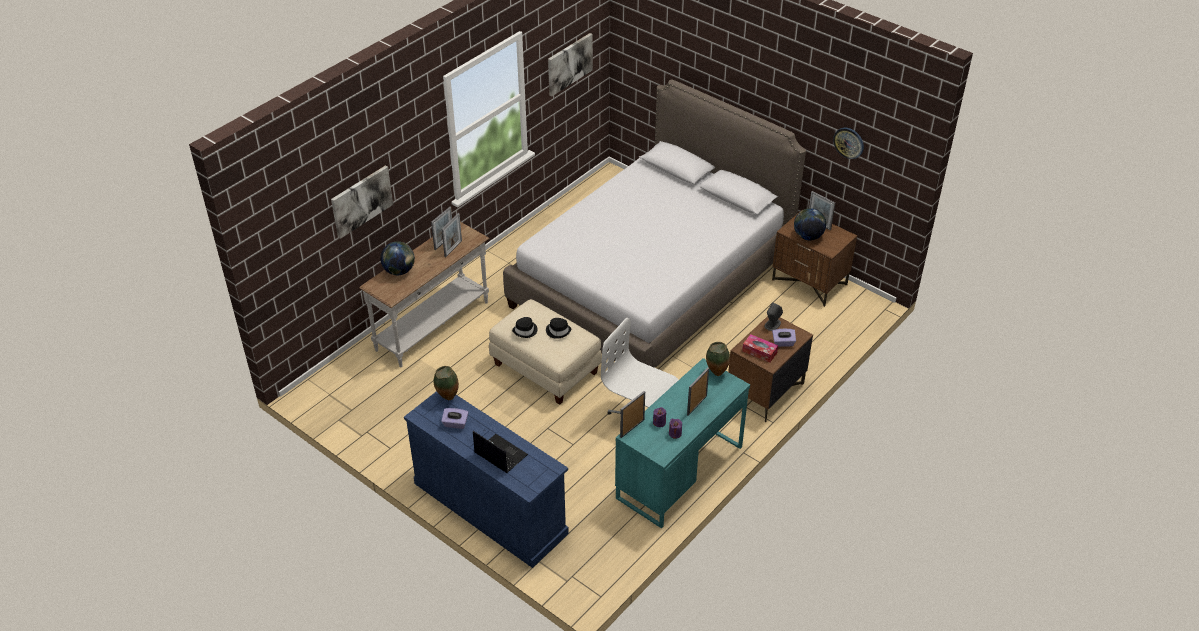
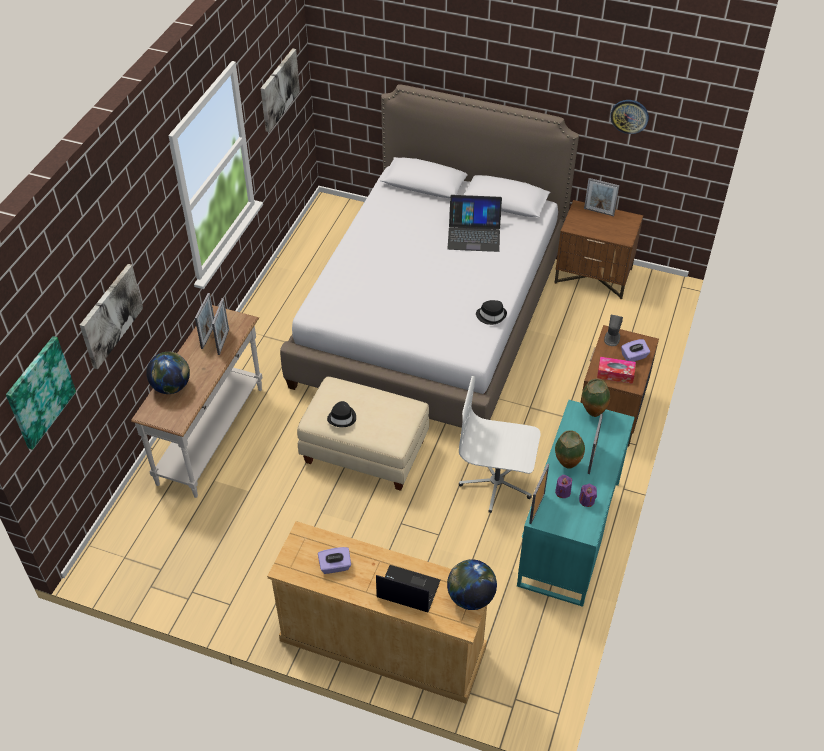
camera: 20 degrees left, 5 degrees up
(285, 238) = (39, 392): none -> picture
(447, 398) = (309, 535): vase -> vase (567, 466)
(489, 508) = (381, 644): blue dresser -> beige dresser
(558, 331) = (379, 408): black hat -> black hat (491, 315)
(696, 216) = (474, 234): none -> laptop
(808, 236) = (595, 229): globe -> globe (470, 597)

